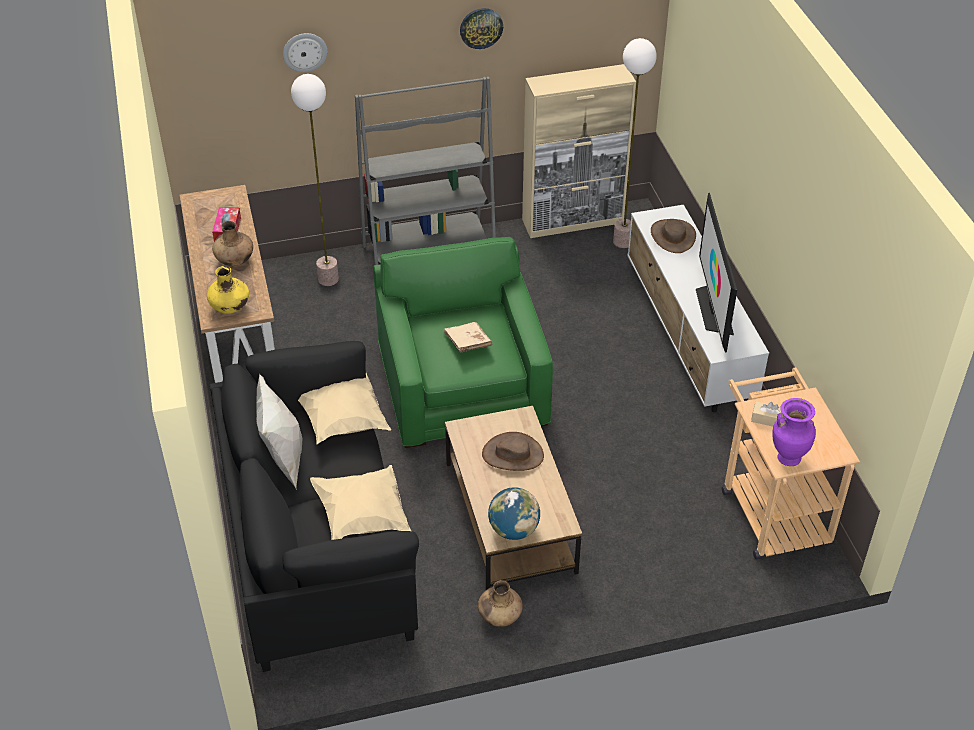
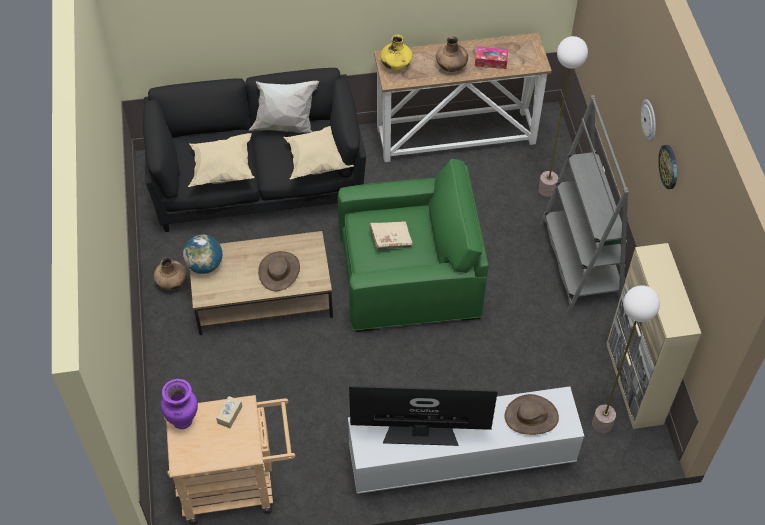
camera: 95 degrees right, 10 degrees up
(304, 52) = (620, 41): wall clock -> wall clock (649, 120)

